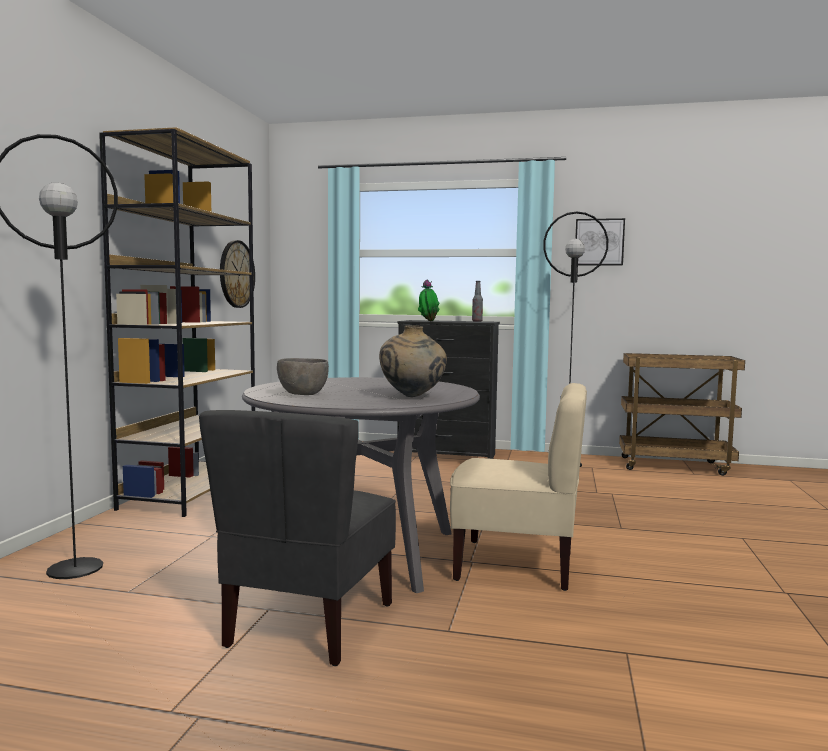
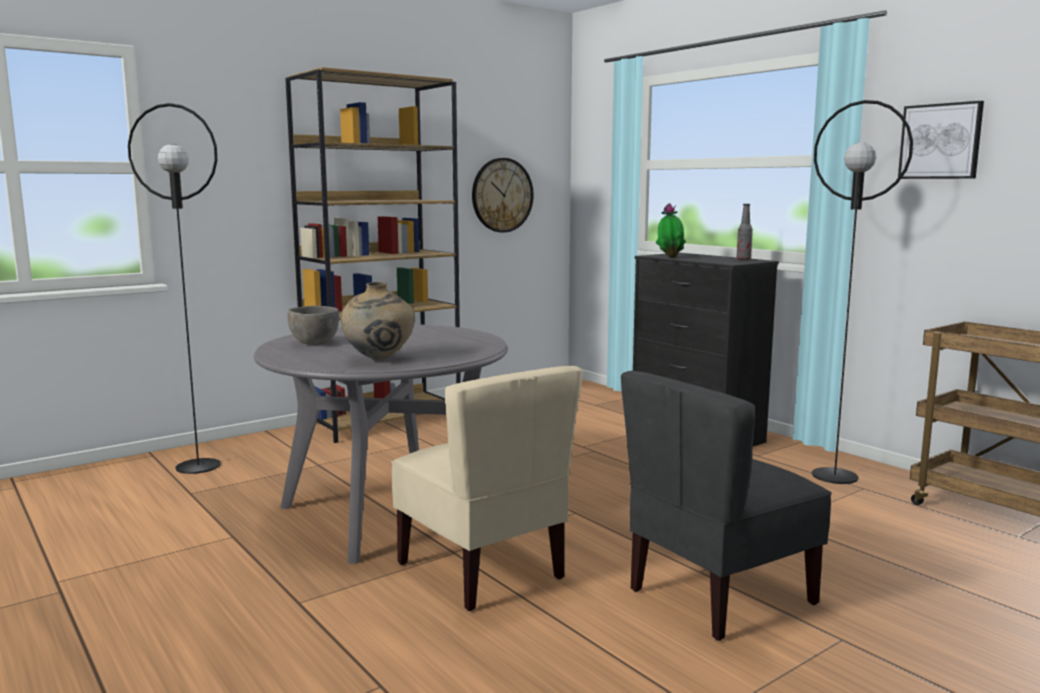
camera: 40 degrees right, 5 degrees up
(308, 624) = (228, 558): grey chair -> grey chair (719, 596)

